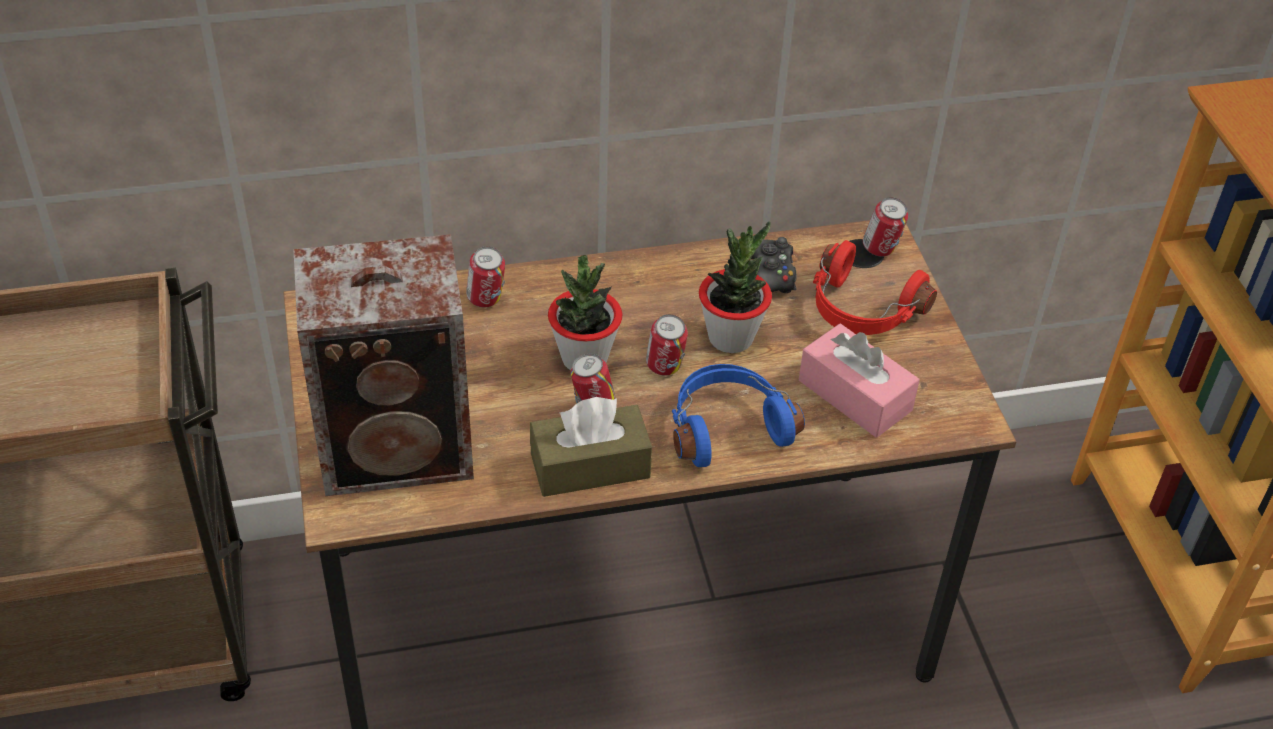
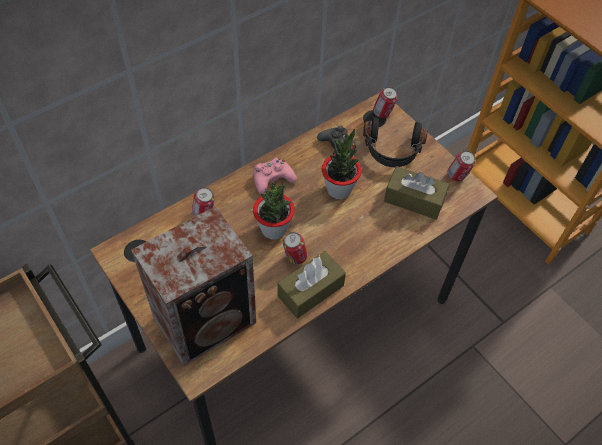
camera: 25 degrees left, 10 degrees up
(627, 287) = (272, 179): none -> pink game controller
(665, 368) = (316, 219): can -> can (457, 177)
(726, 426) = (364, 241): blue headphones -> none
(855, 395) = (414, 200): pink tissue box -> brown tissue box
(862, 310) = (392, 151): red headphones -> black headphones

